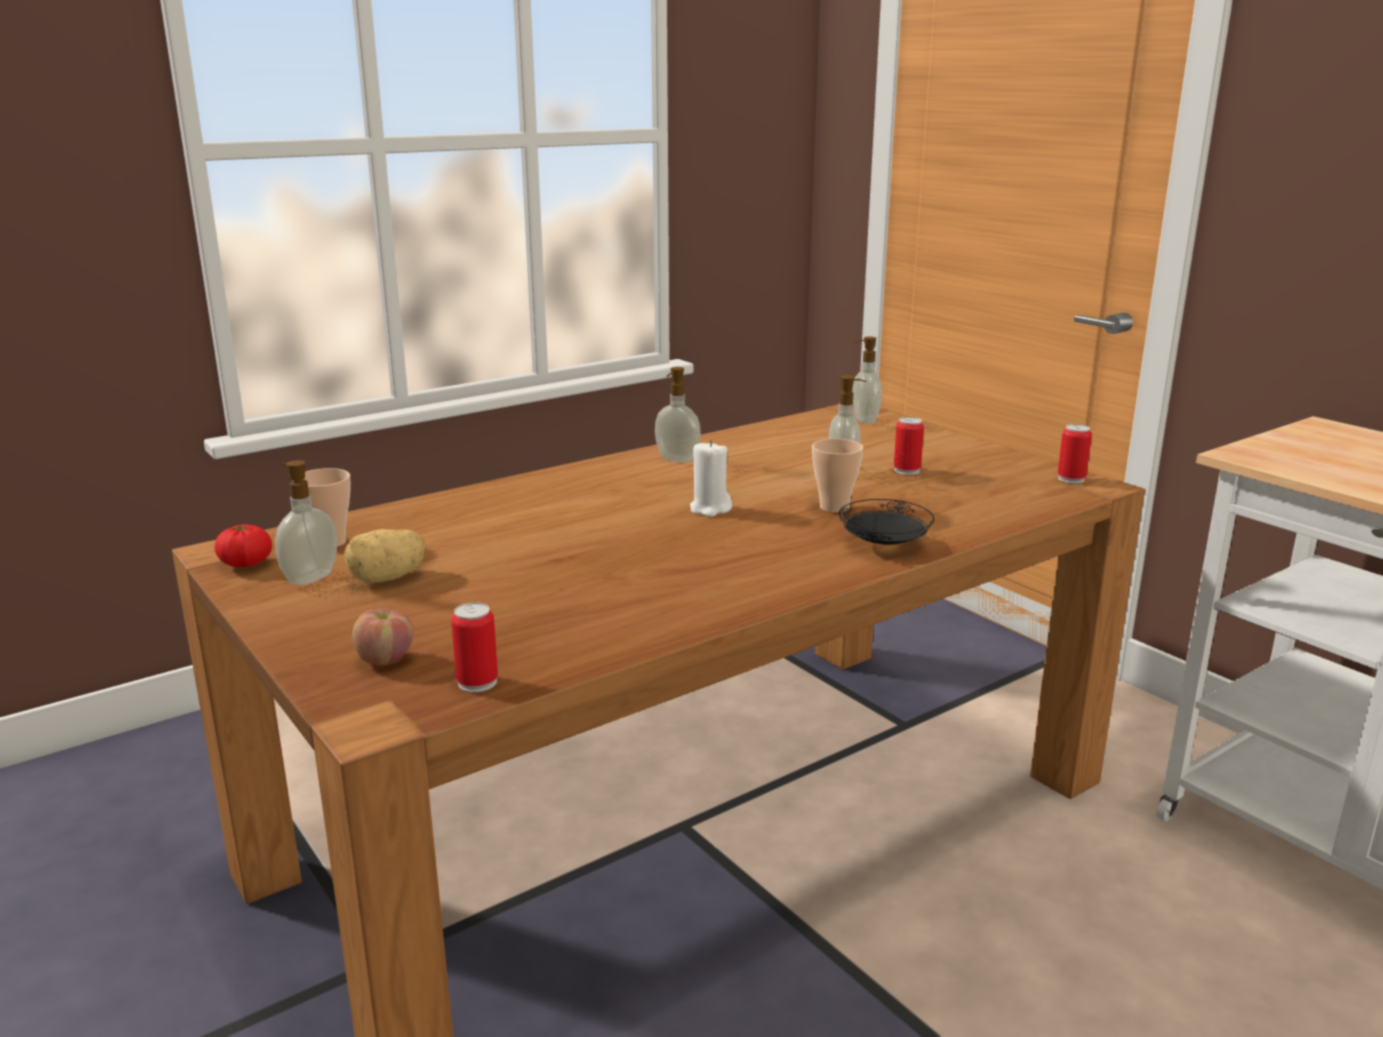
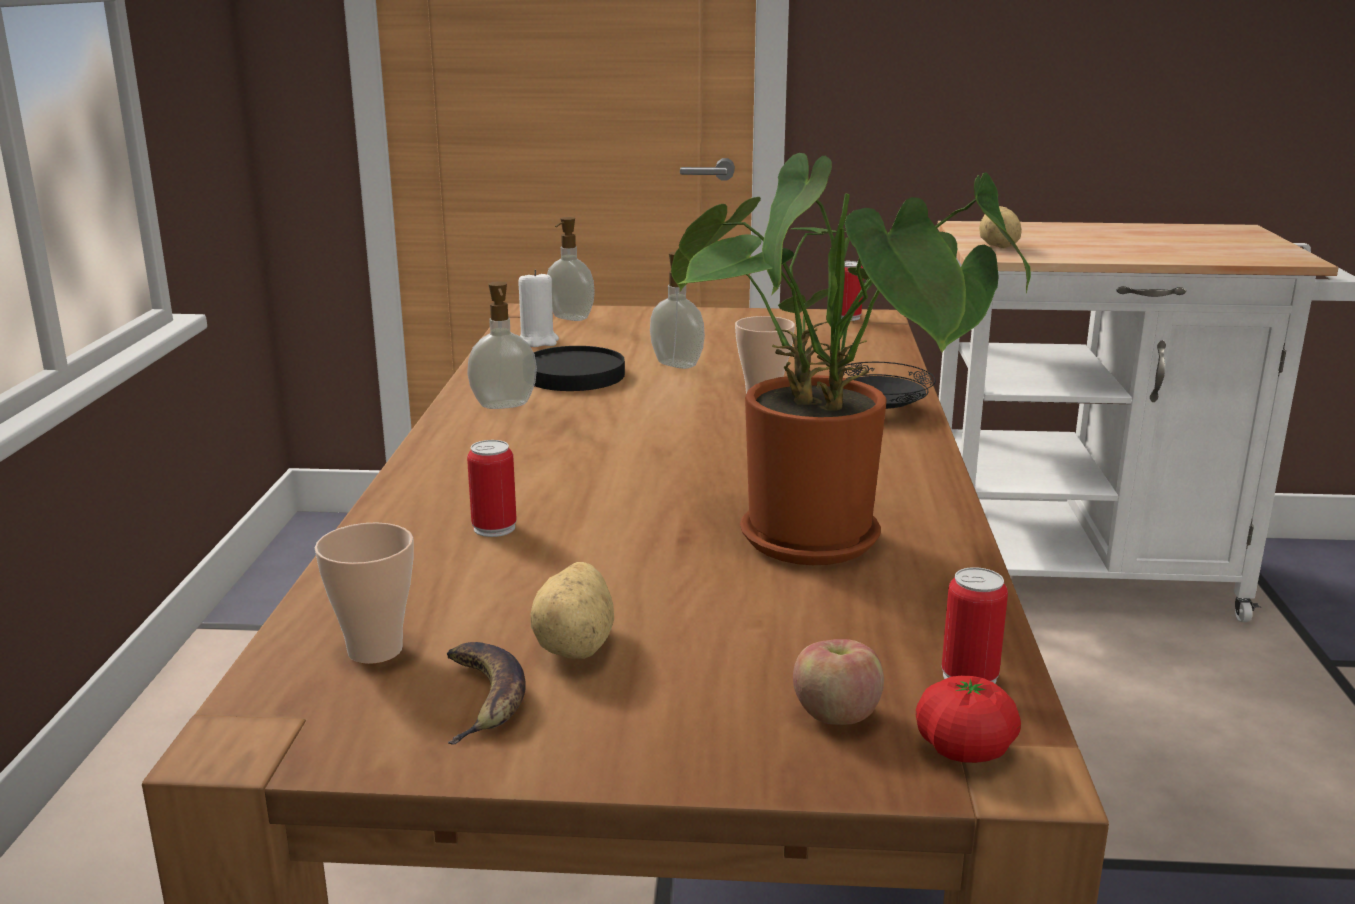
camera: 50 degrees left, 0 degrees up
(246, 563) = (339, 730): tomato -> tomato (964, 749)
(309, 578) = (481, 696): soap dispenser -> banana
(613, 594) = (826, 542): none -> potted plant
(710, 509) = (673, 436): white candle -> white candle (538, 341)
(763, 456) = (574, 375): none -> black plate
(906, 470) = (724, 348): can -> can (494, 528)
(1284, 451) = (999, 246): none -> potato

